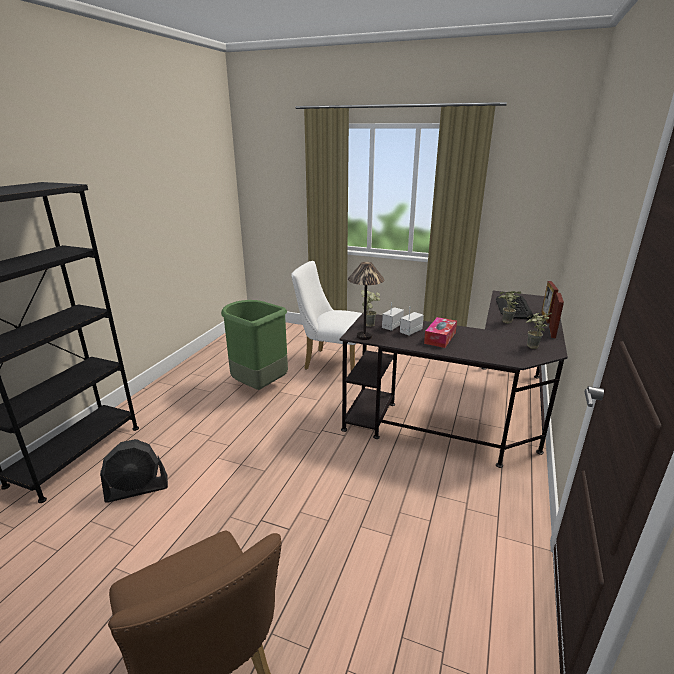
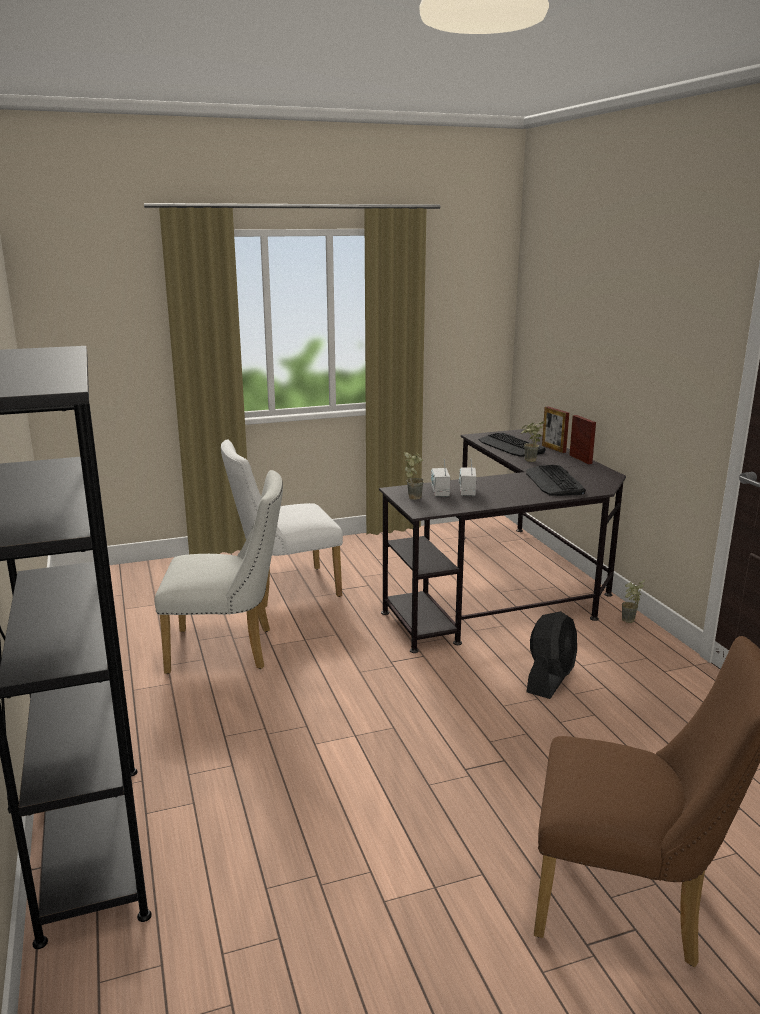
camera: 40 degrees left, 5 degrees down
(137, 489) = (268, 825): black fan -> black fan (550, 679)
(258, 385) = (229, 650): green trash can -> white chair
(364, 336) = (434, 509): table lamp -> none
(440, 338) = (504, 490): tissue box -> none
(491, 343) = (554, 482): none -> keyboard
(531, 347) = (589, 476): potted plant -> potted plant (629, 622)

